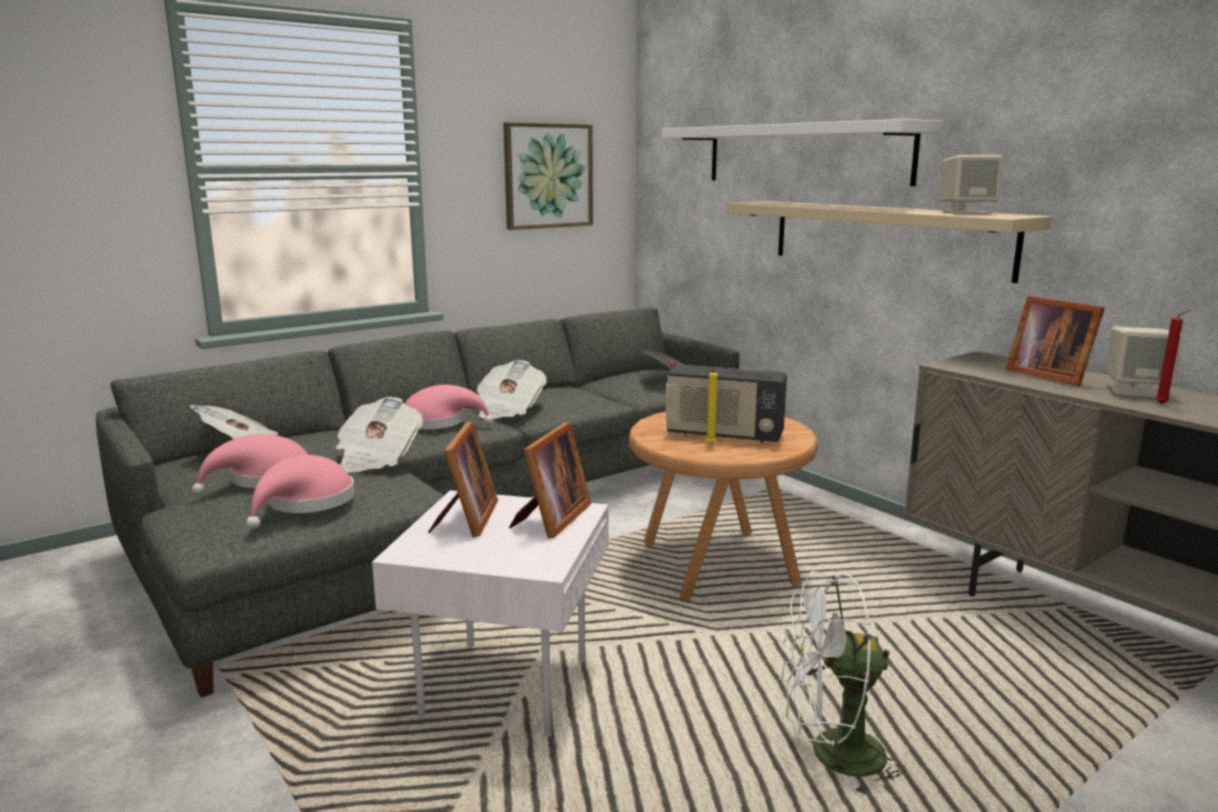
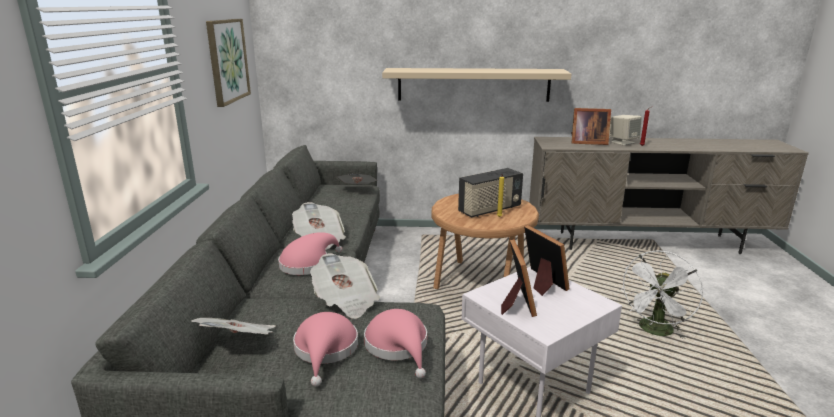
camera: 50 degrees left, 5 degrees up
(465, 520) = (516, 303): picture frame -> picture frame turned 45 degrees clockwise
(804, 154) = (412, 39): white shelf -> none
(966, 213) = (531, 70): beige speaker -> none

